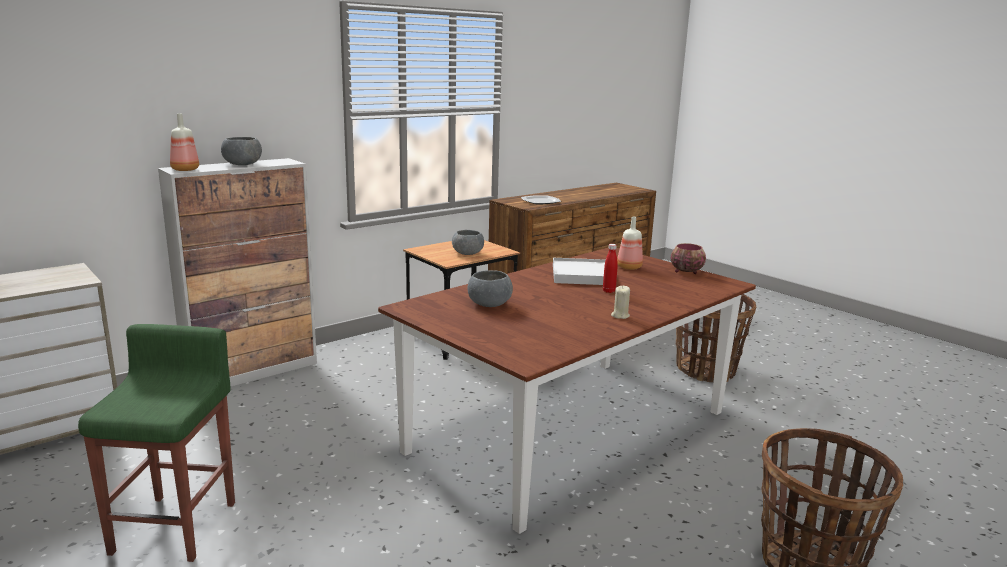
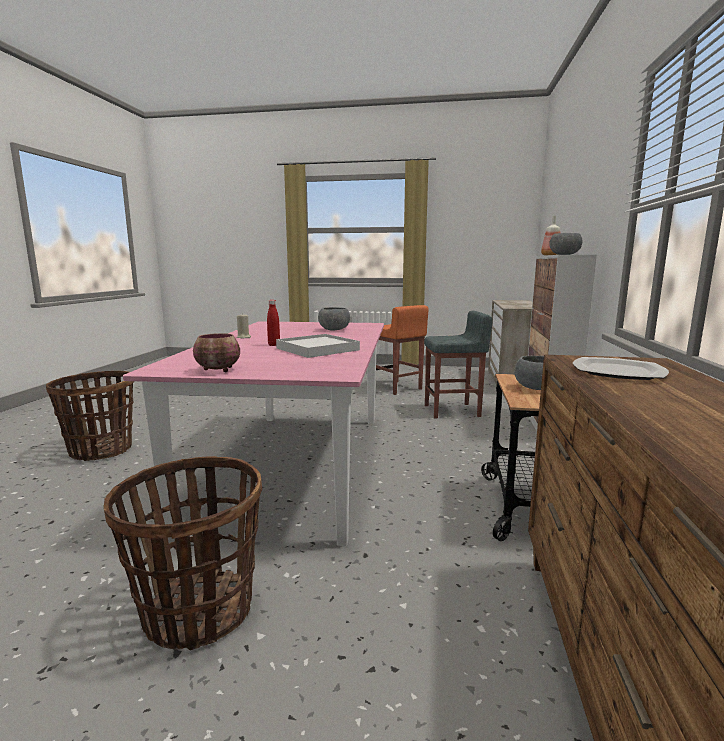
camera: 140 degrees right, 5 degrees down
(176, 526) = (396, 388): green stool -> orange stool
(272, 427) = (453, 411): none -> grey stool
(571, 432) = (295, 464): brown dining table -> pink dining table
(629, 267) = (288, 362): bottle -> none

